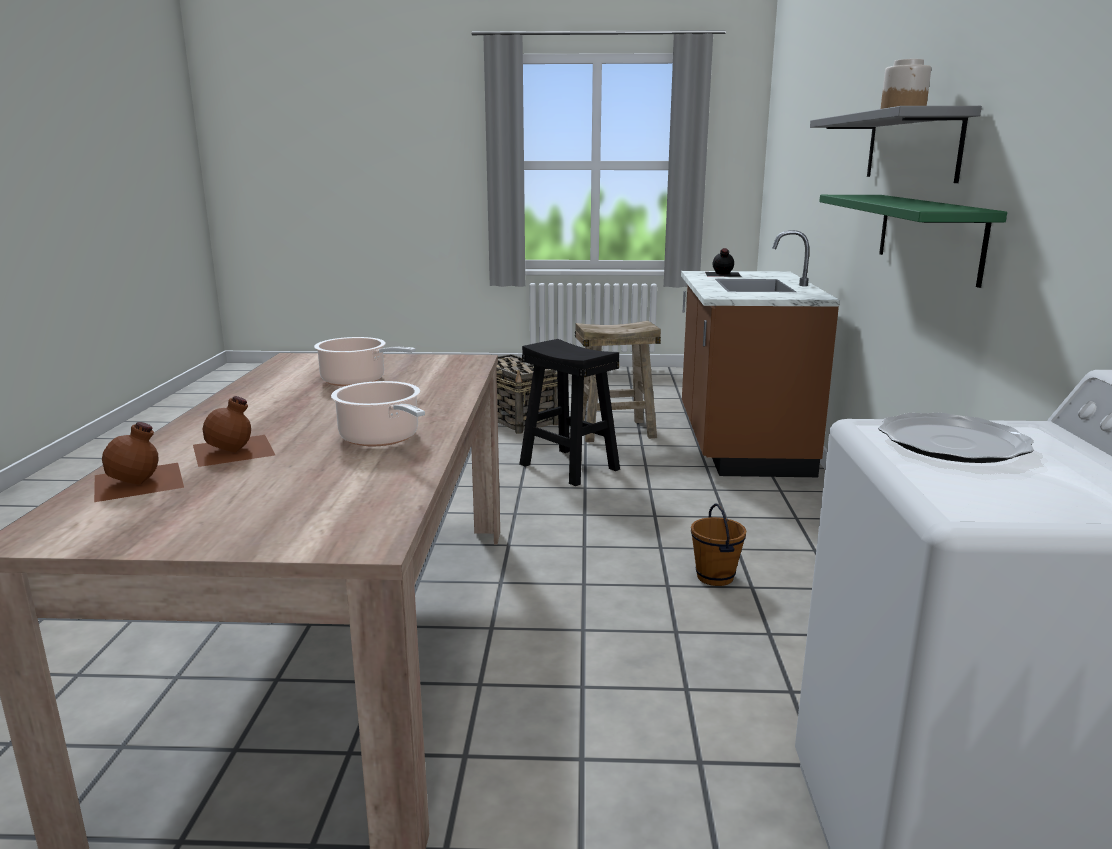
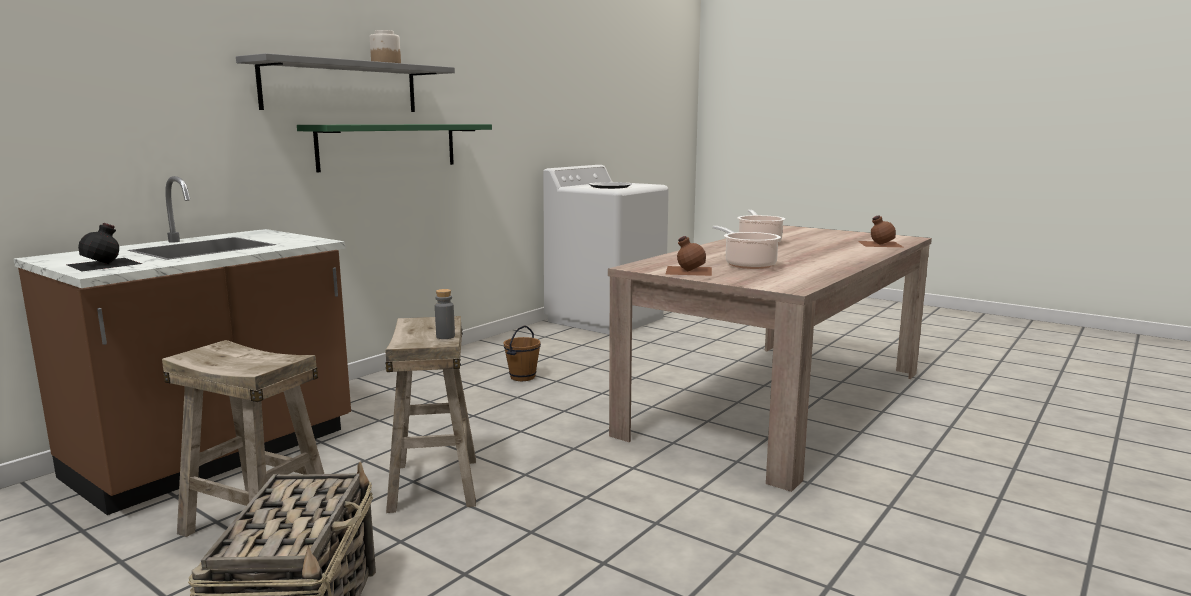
camera: 145 degrees left, 5 degrees down
(235, 450) = (837, 247): brown bottle -> brown bottle (688, 270)
(552, 351) = (445, 336): none -> grey bottle
(570, 466) = (433, 483): black stool -> beige stool

